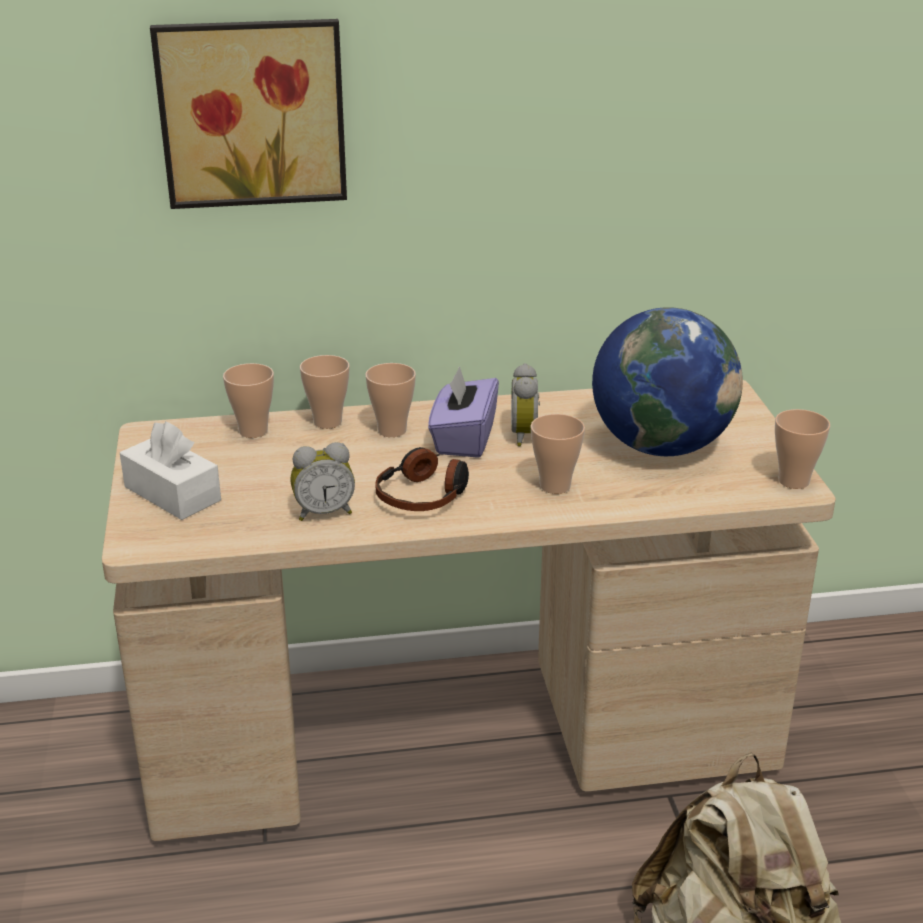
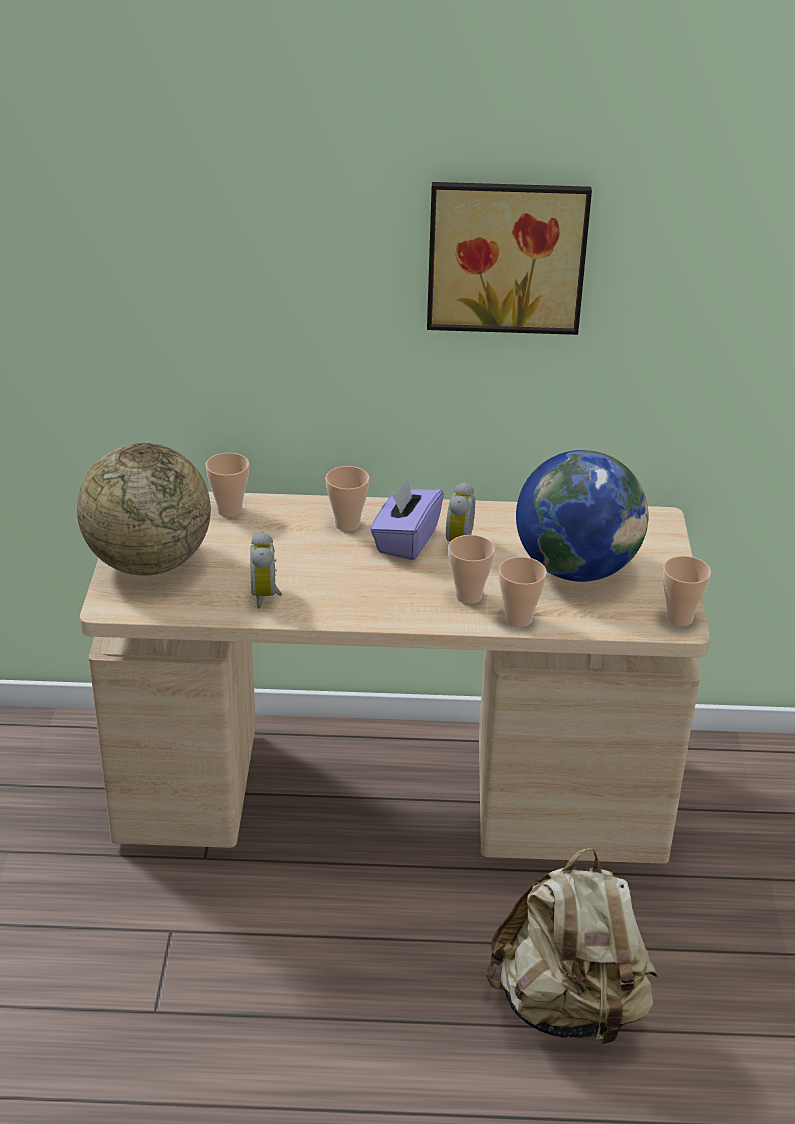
camera: 10 degrees right, 5 degrees up
(172, 493) = (148, 562): white tissue box -> globe
(252, 112) = (246, 245): picture -> picture (506, 255)
(324, 512) = (267, 596): alarm clock -> alarm clock turned 90 degrees clockwise
(327, 422) = (294, 509): cup -> cup (518, 619)
(424, 495) = (355, 590): headphones -> none

